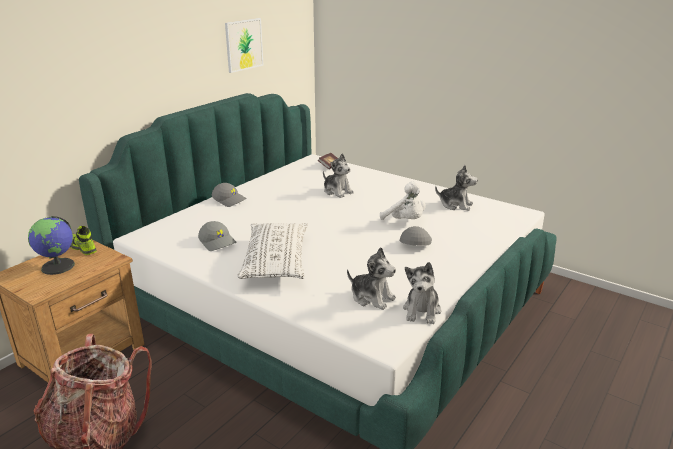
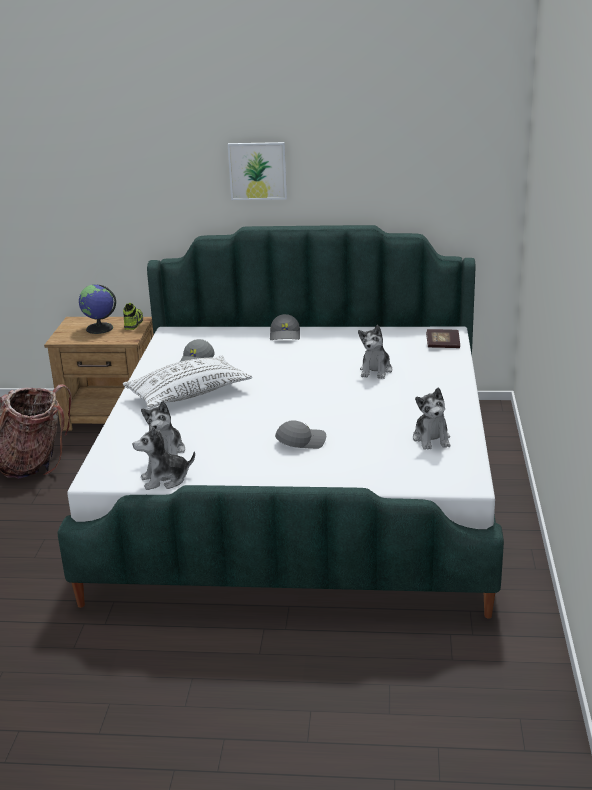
camera: 60 degrees right, 0 degrees up
(244, 45) = (384, 168): picture -> picture (257, 171)
(405, 221) = (347, 424): white plush toy -> none

